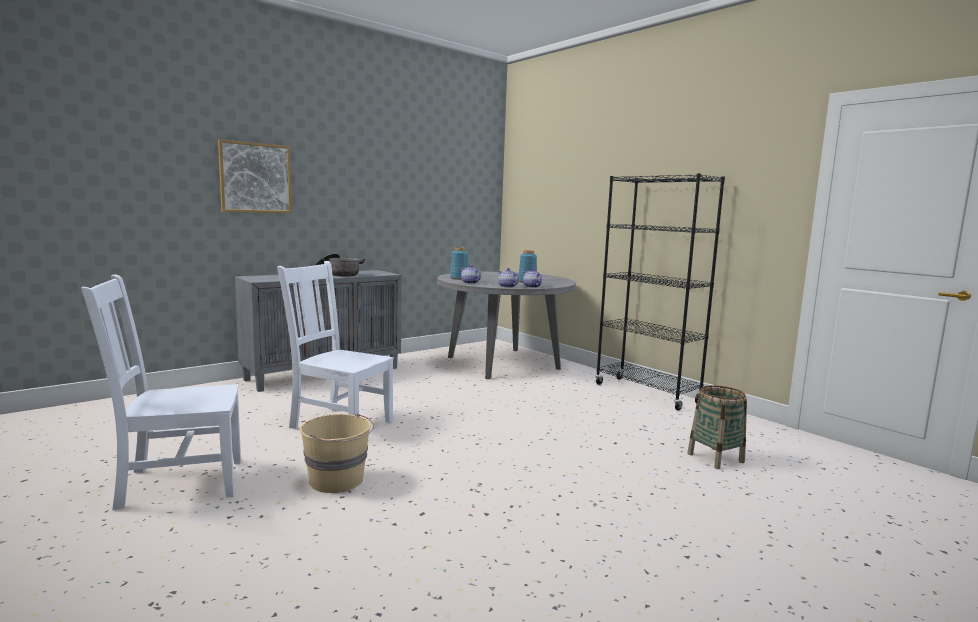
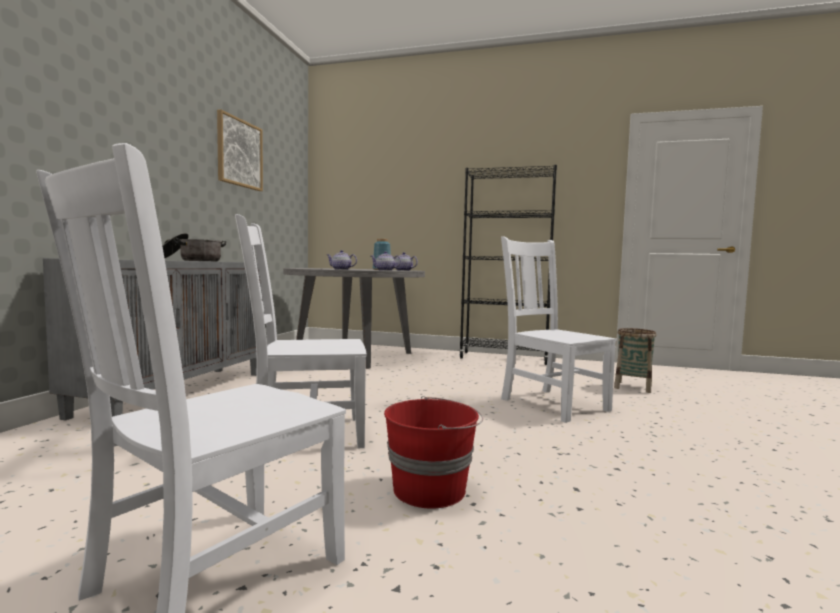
camera: 35 degrees left, 5 degrees down
(255, 178) = (69, 114): picture -> picture (239, 153)
(337, 480) = (431, 489): beige bucket -> red bucket
(459, 278) = (314, 268): blue vase -> none
(572, 450) = (551, 403): none -> white chair

